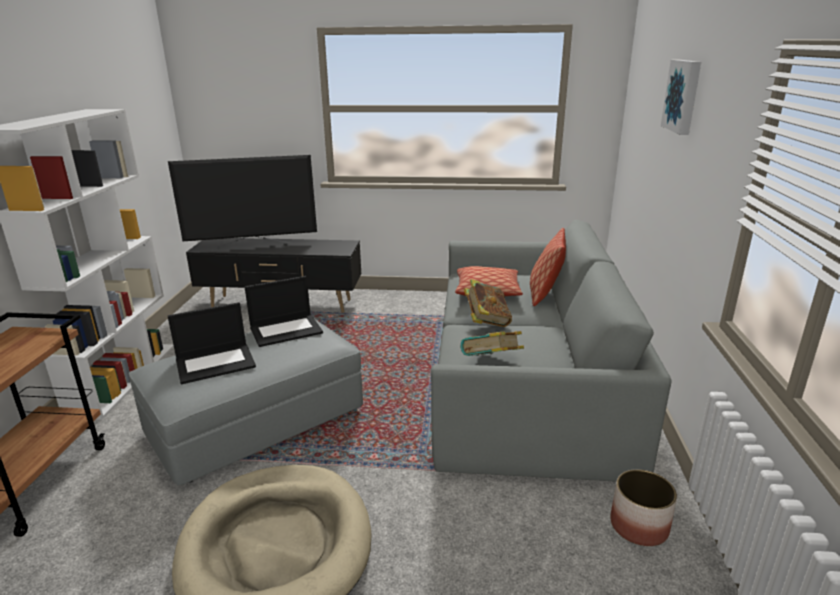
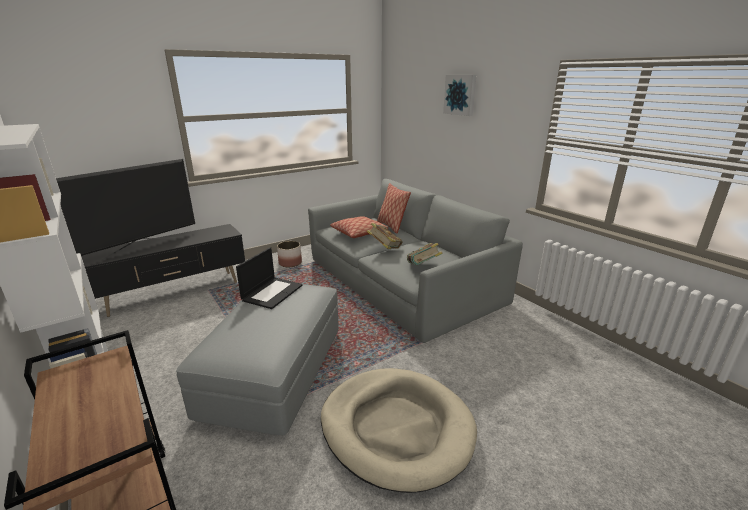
camera: 40 degrees left, 0 degrees up
(216, 363) = (257, 330): laptop -> none
(639, 526) = (529, 322): planter -> planter (290, 263)

